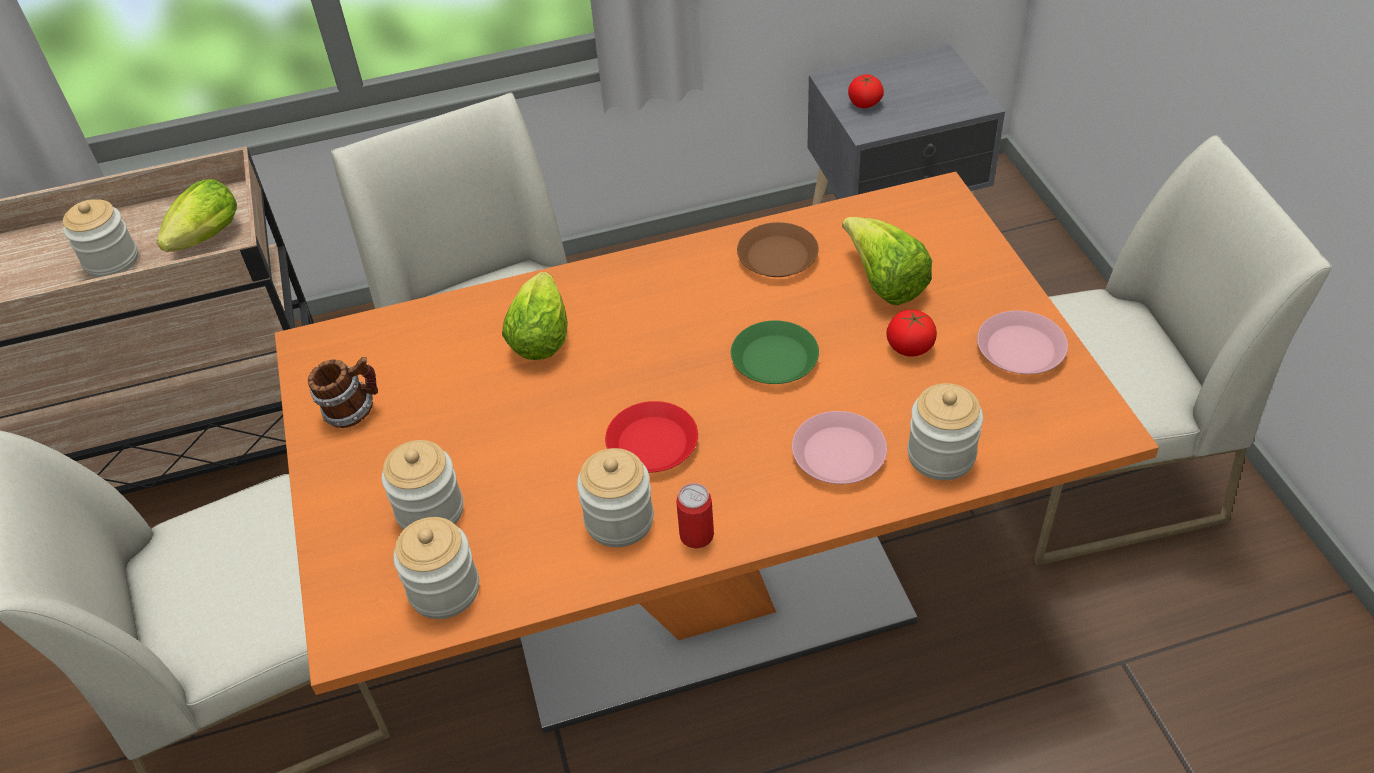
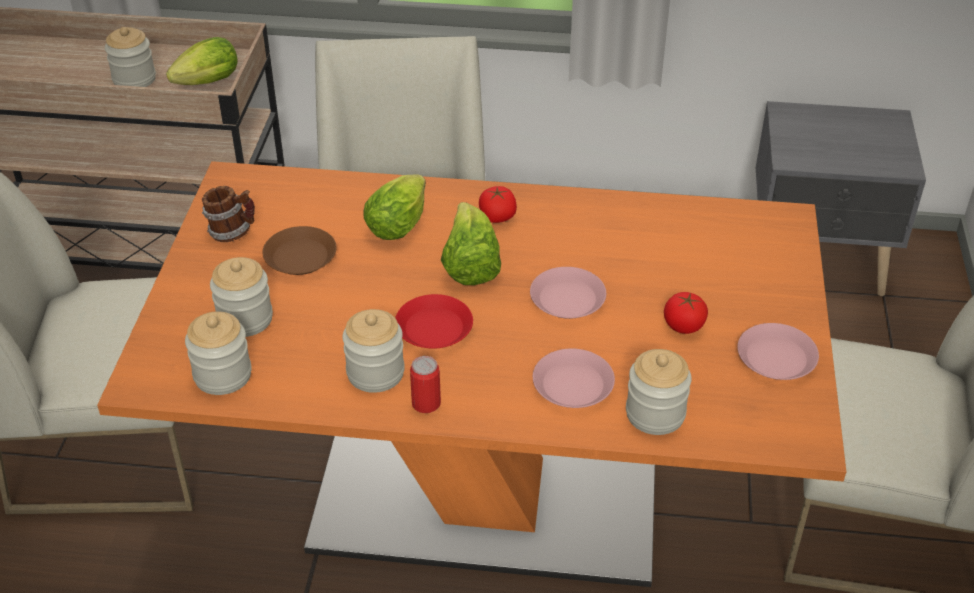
camera: 20 degrees right, 5 degrees down
(774, 359) = (567, 299): green plate -> pink plate
(777, 256) = (619, 224): brown plate -> brown plate (300, 256)
(864, 103) = (801, 138): tomato -> tomato (497, 217)
(884, 282) = (694, 271): lettuce -> lettuce (470, 265)

